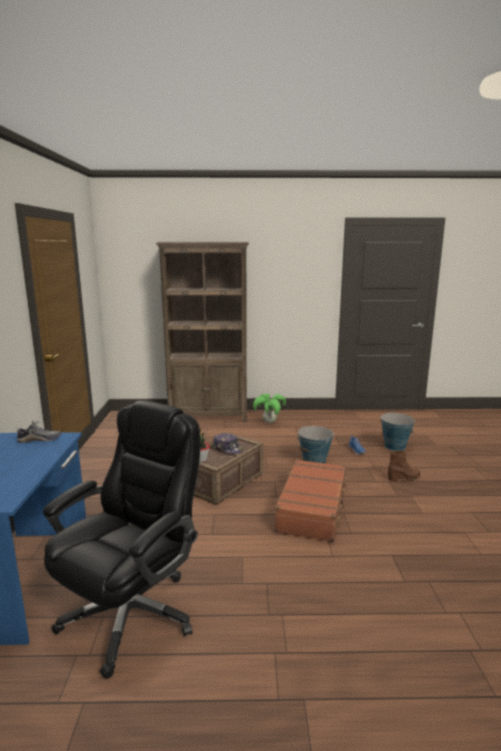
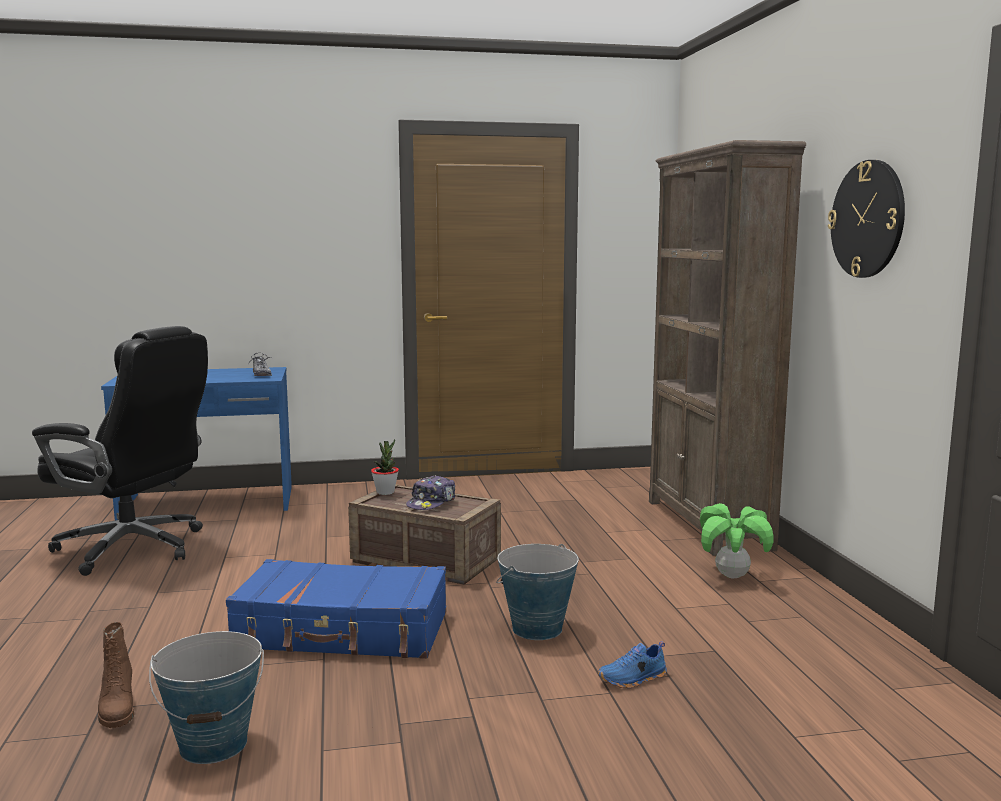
camera: 80 degrees right, 5 degrees down
(287, 275) = (867, 219): none -> wall clock
(313, 508) = (342, 631): brown suitcase -> blue suitcase
(395, 446) = (705, 740): bucket -> bucket (214, 744)
(404, 478) = (495, 739): brown boot -> brown boot (117, 710)

